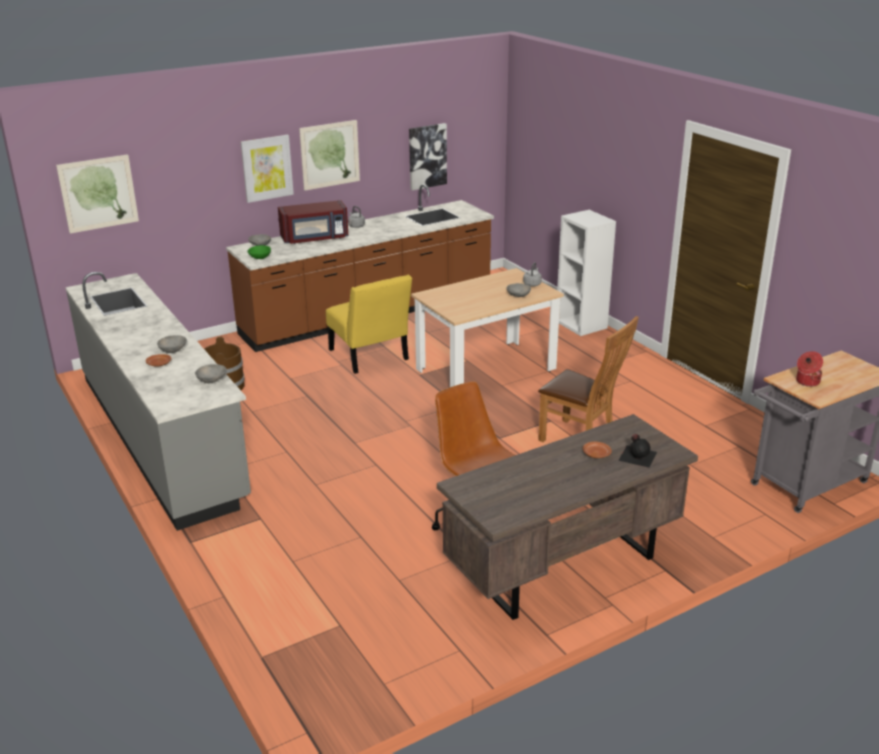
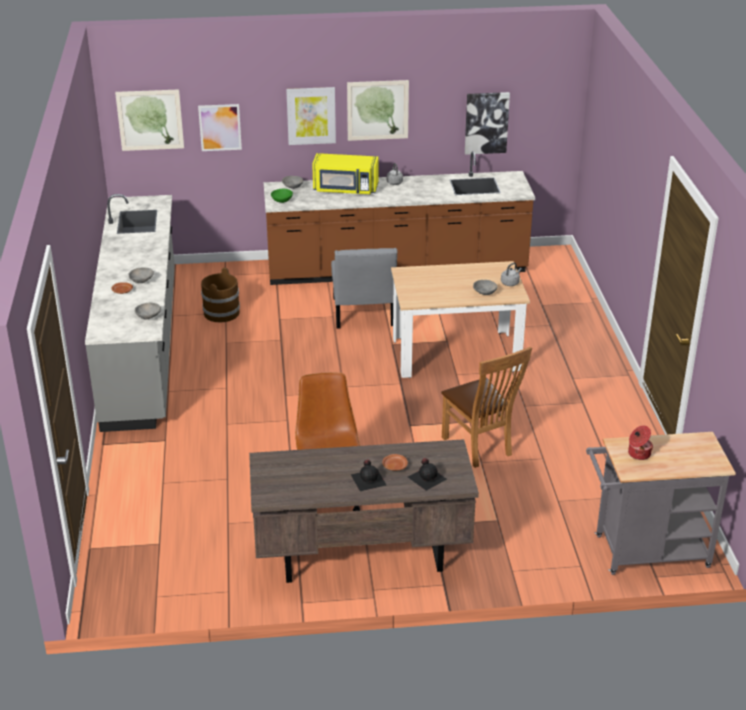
camera: 25 degrees right, 5 degrees up
(175, 192) = (220, 127): none -> picture
(315, 238) = (345, 189): red microwave -> yellow microwave
(370, 357) = (363, 314): yellow chair -> grey chair
(582, 325) = (590, 330): white bookcase -> none
(584, 473) = (368, 479): none -> black bottle

